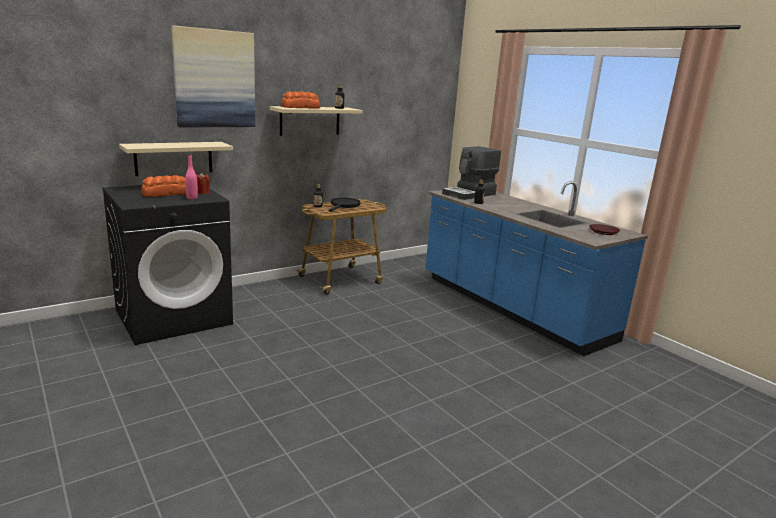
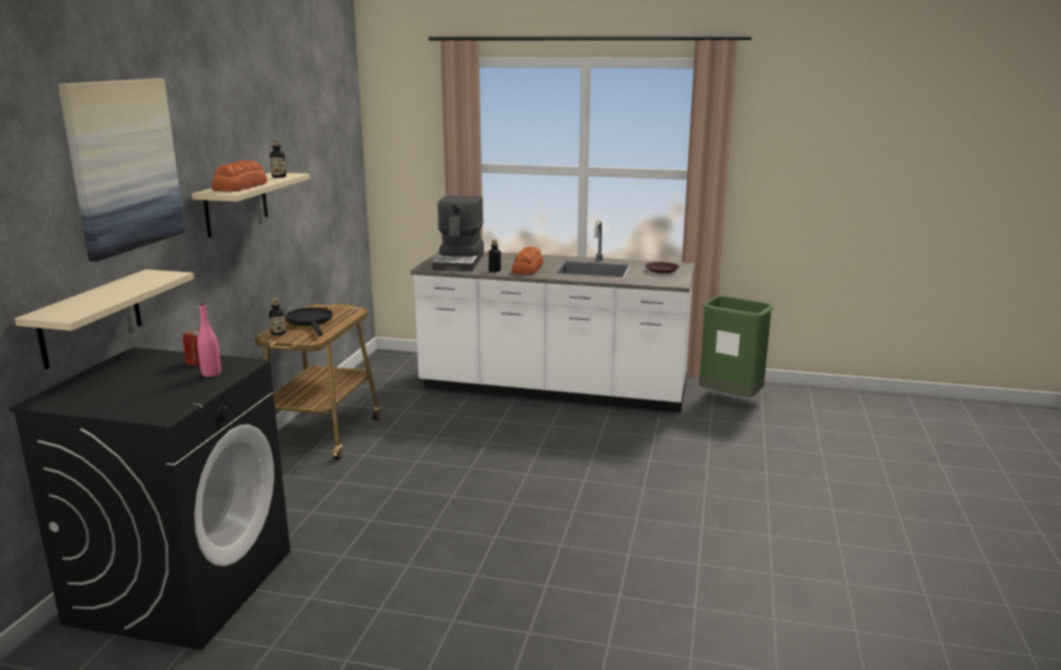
camera: 40 degrees left, 0 degrees up
(166, 194) = (154, 381): bread -> bread (528, 268)
(511, 307) = (553, 389): blue counter -> white counter
(644, 365) = (730, 399): none -> green trash can

